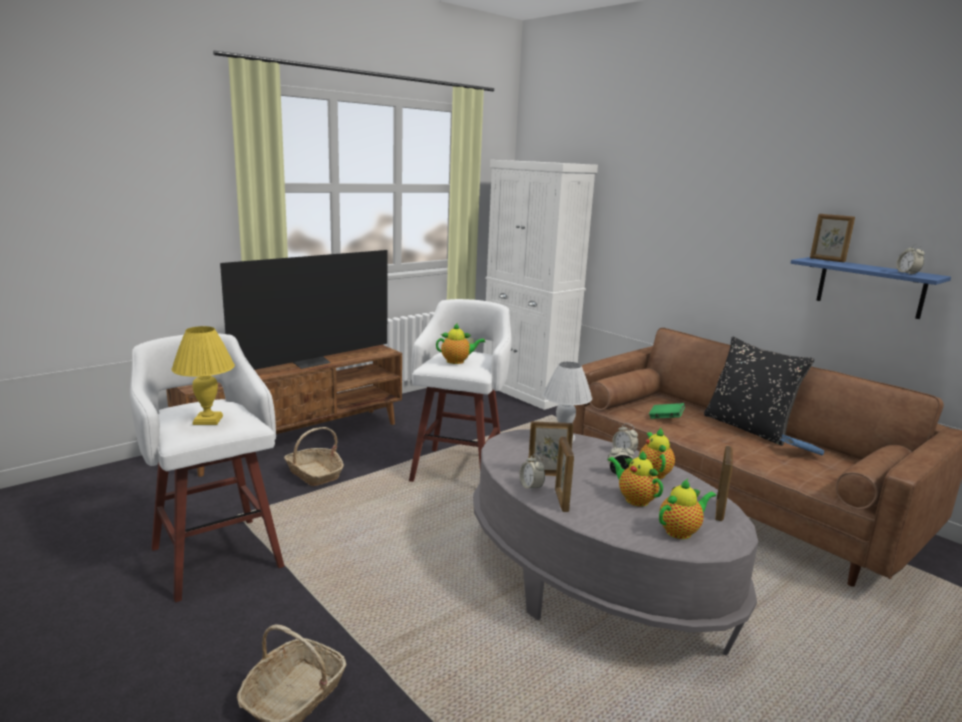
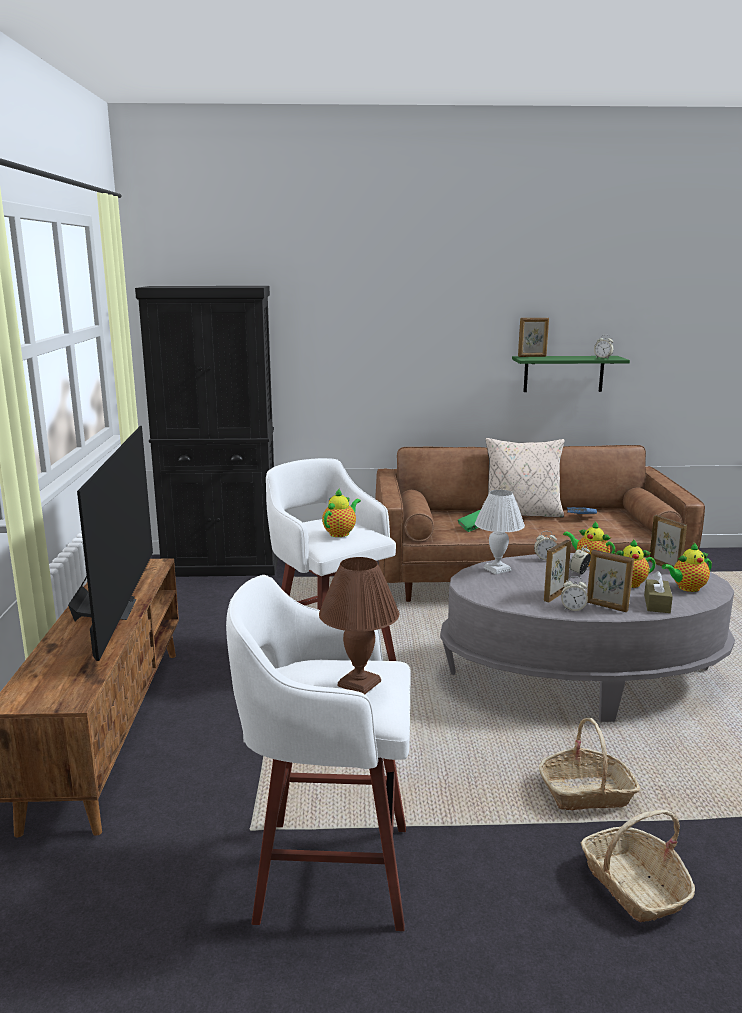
camera: 50 degrees left, 0 degrees up
(208, 420) = (360, 683): yellow table lamp -> brown table lamp
(314, 474) = (222, 744): basket -> basket (586, 793)
(527, 391) = (222, 565): white cabinet -> black cabinet
(610, 523) = (657, 604): none -> brown tissue box
(681, 531) = (686, 588): teapot -> teapot turned 120 degrees counterclockwise
(748, 428) = (522, 513): black pillow -> beige pillow
(870, 287) = (563, 374): blue shelf -> green shelf

